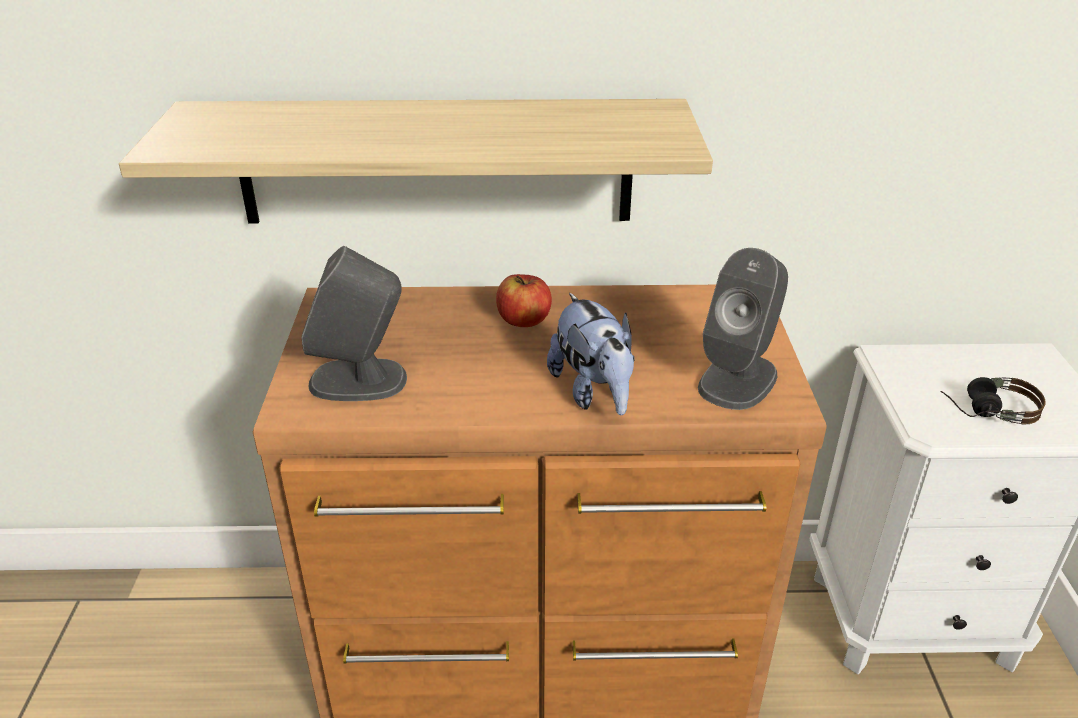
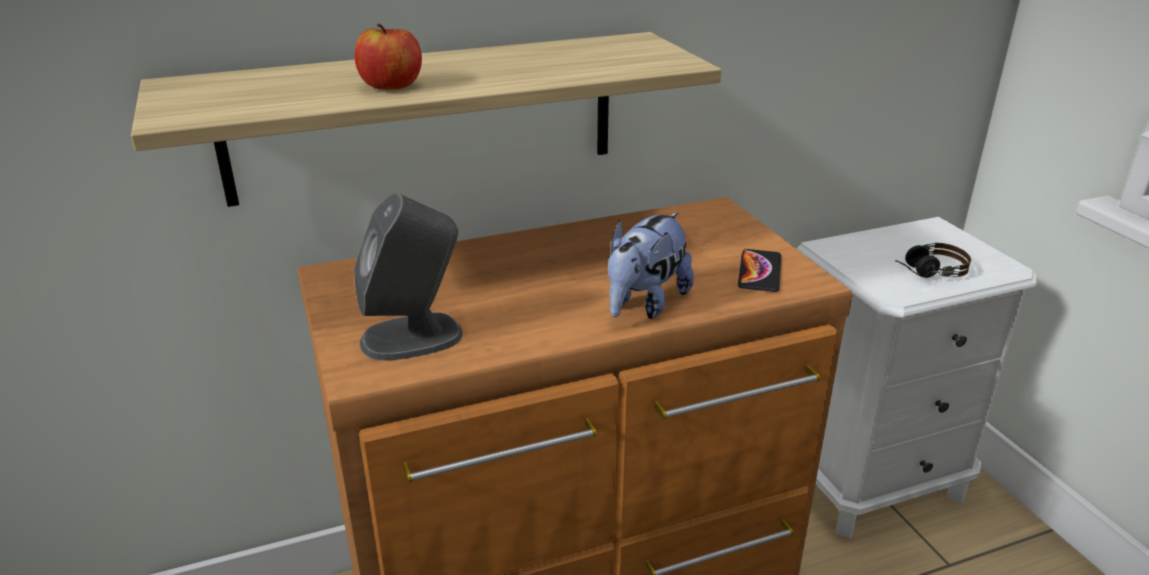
camera: 20 degrees left, 5 degrees down
(524, 320) = (539, 258): apple -> apple (391, 86)
(593, 392) = (644, 304): plush toy -> plush toy turned 75 degrees clockwise
(738, 380) = (759, 271): grey speaker -> phone

